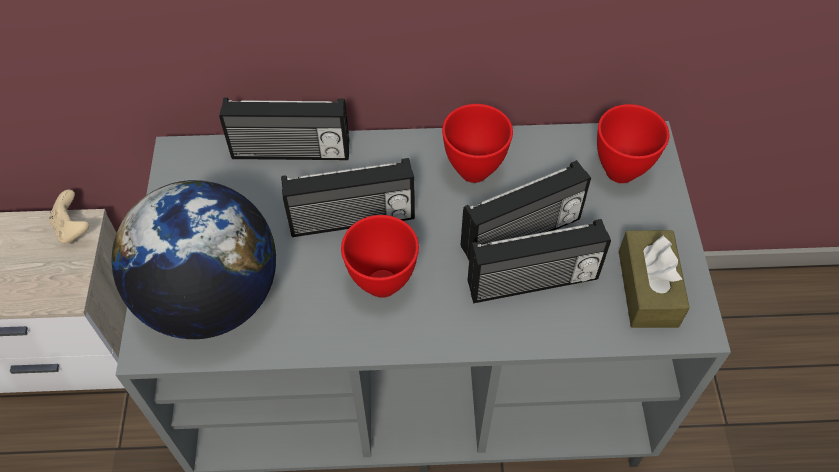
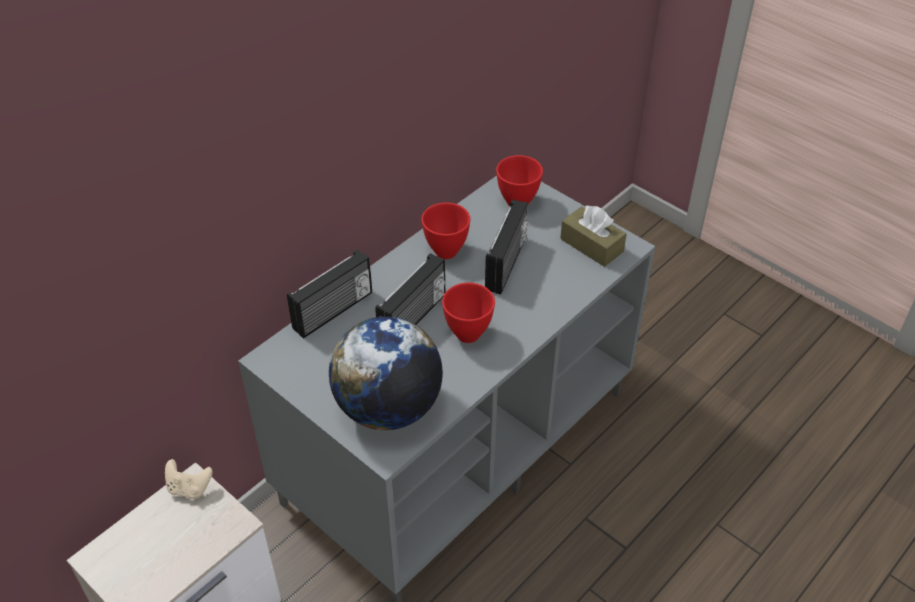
camera: 45 degrees left, 10 degrees down
(533, 283) = (539, 280): radio -> none

